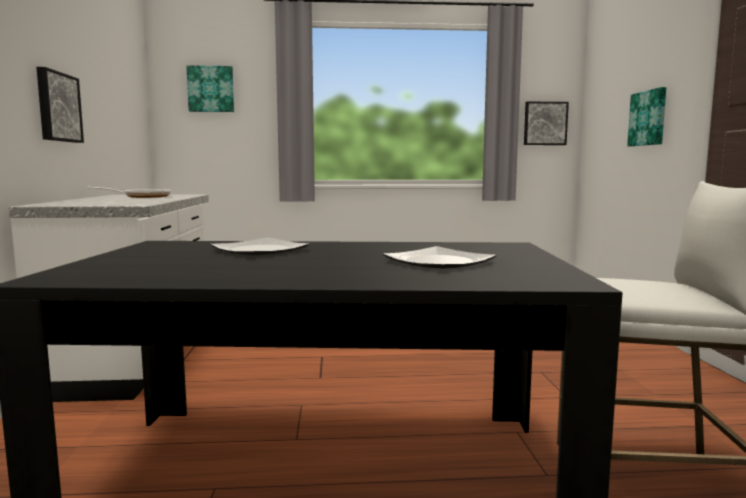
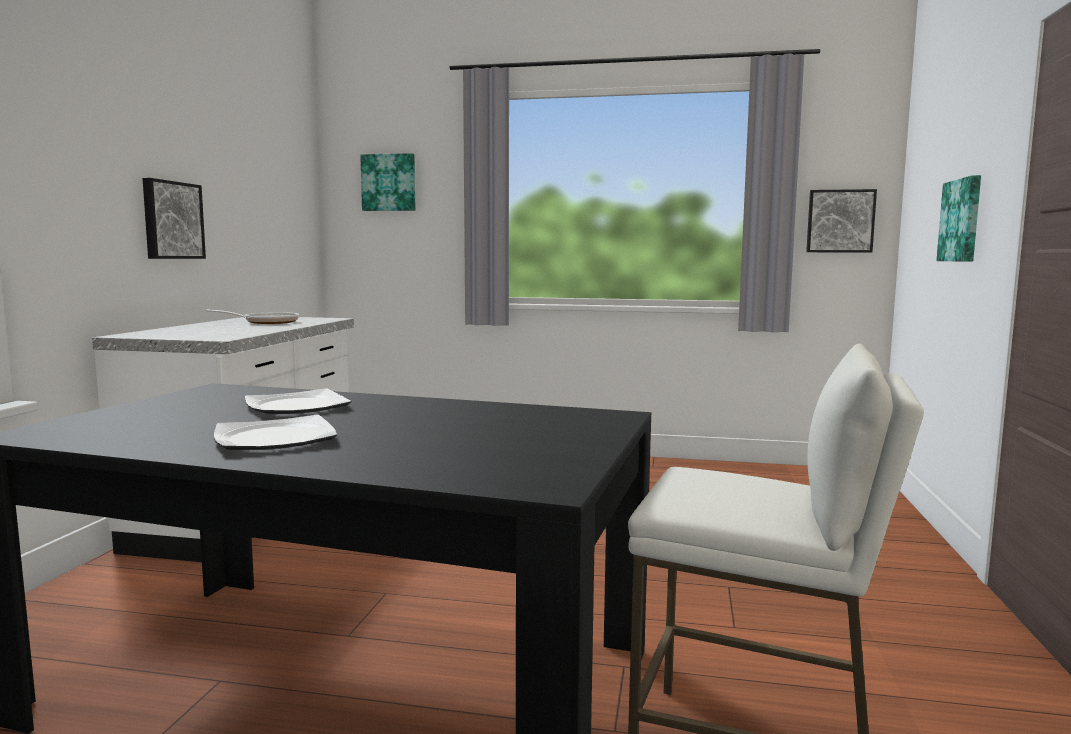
camera: 15 degrees right, 0 degrees up
(439, 262) = (458, 439): plate -> plate (274, 439)

